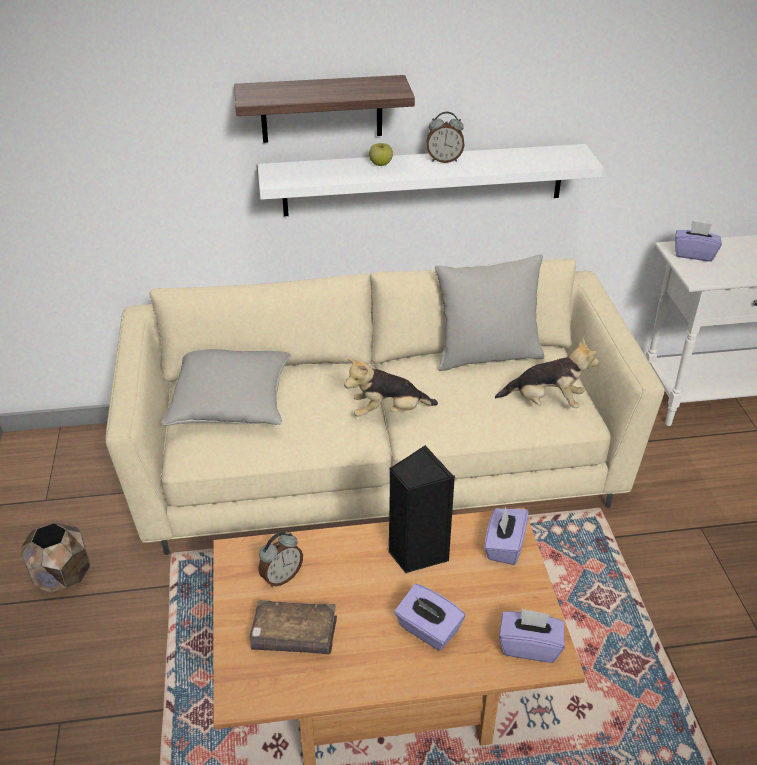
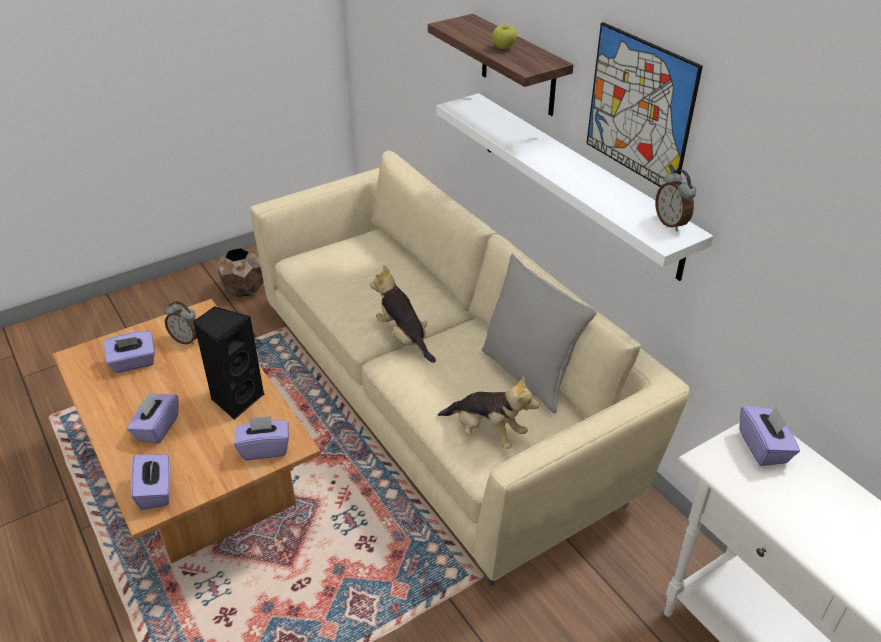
camera: 65 degrees right, 0 degrees up
(231, 401) = (364, 257): grey pillow -> none
(294, 635) = (133, 363): brown book -> purple tissue box
(380, 164) = (533, 139): apple -> apple (504, 48)
(444, 160) = (575, 166): alarm clock -> alarm clock (671, 223)
(494, 79) = (639, 108): none -> picture
(545, 402) = (486, 432): plush toy -> plush toy turned 45 degrees counterclockwise

